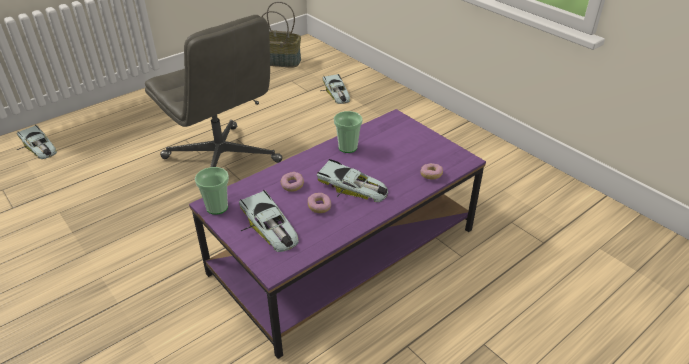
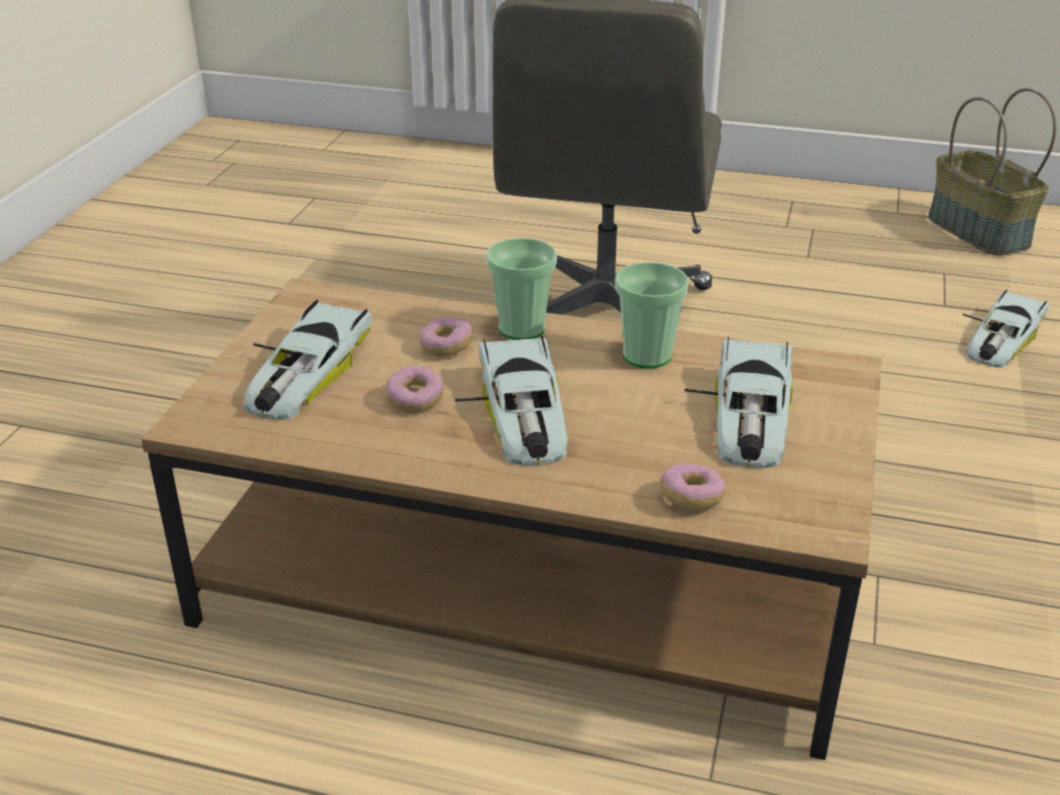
camera: 55 degrees right, 5 degrees down
(38, 146) = (428, 171): toy car -> toy car (748, 414)
(217, 207) = (306, 304): cup -> cup (521, 329)
(345, 251) = (529, 581): purple coffee table -> brown coffee table

